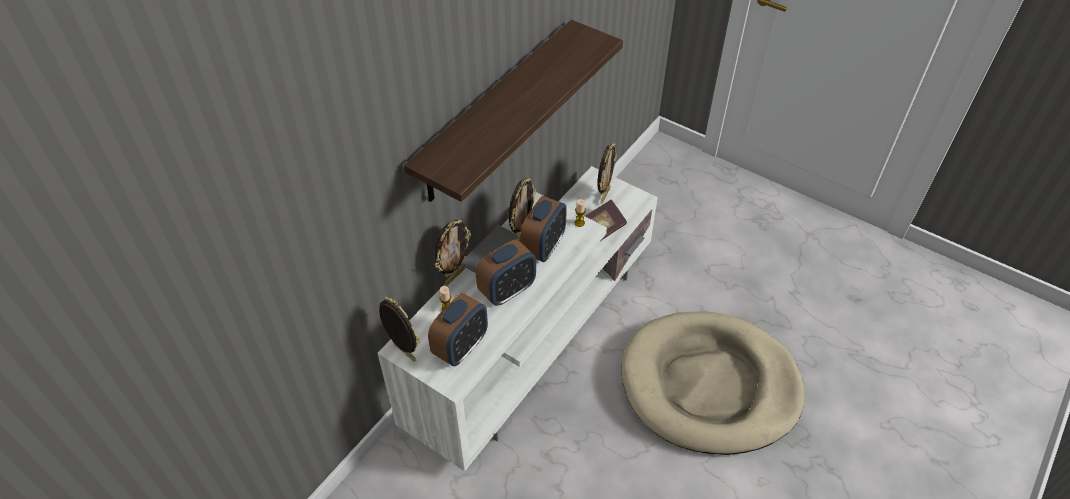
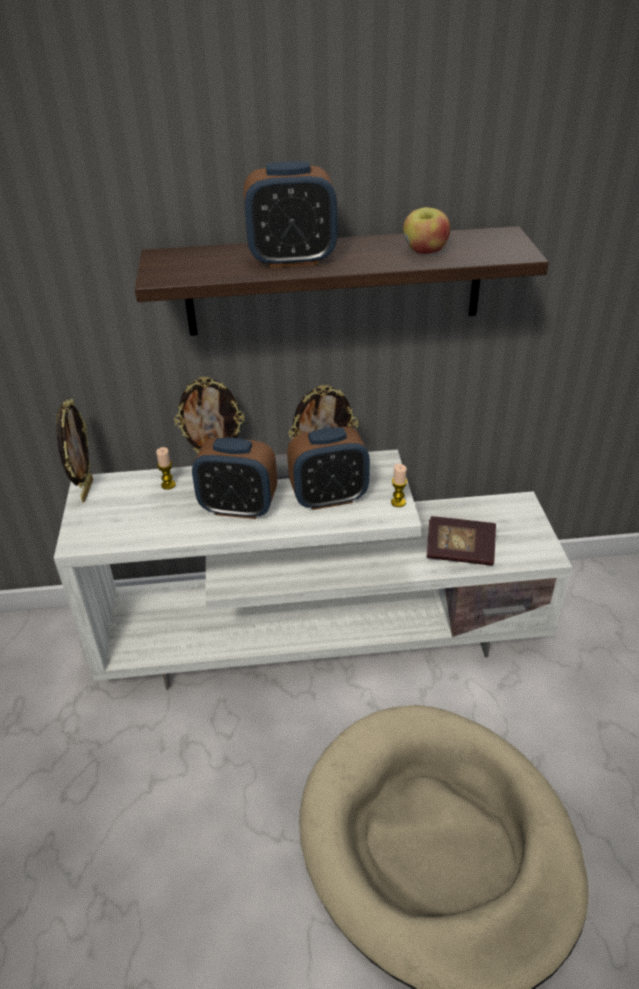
camera: 50 degrees right, 10 degrees down
(461, 347) = (129, 520): alarm clock -> alarm clock (292, 260)
(559, 68) = (425, 251): none -> apple
(604, 195) = (508, 525): picture frame -> none

